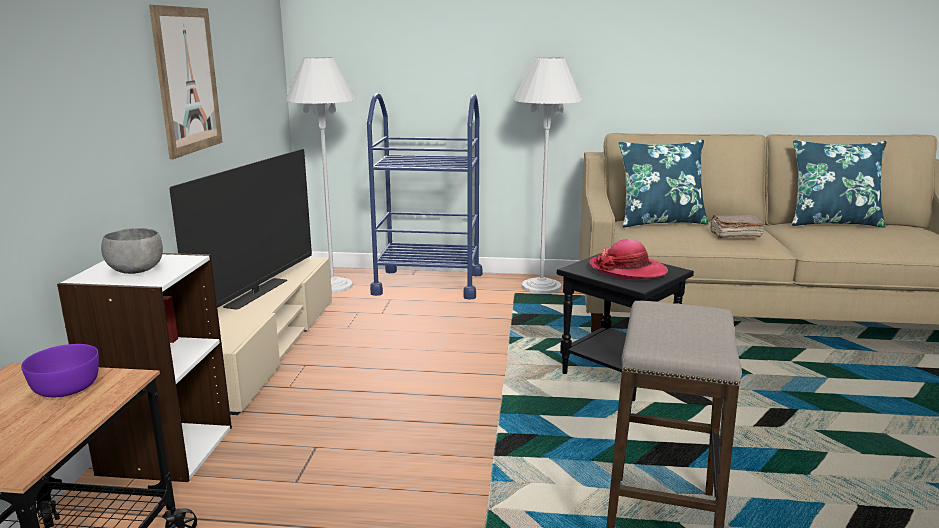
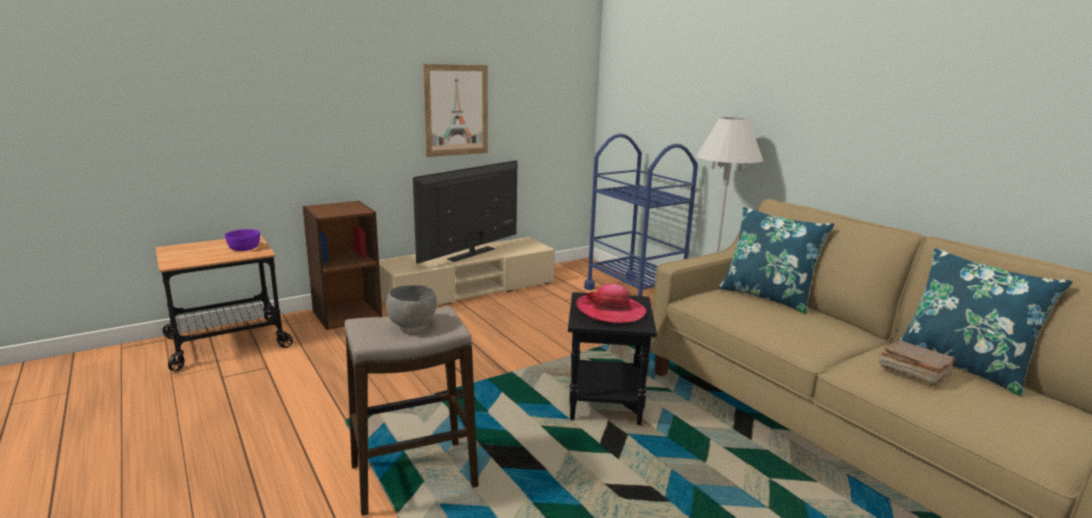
camera: 50 degrees right, 0 degrees up
(136, 271) = (333, 209): grey bowl -> grey bowl (413, 324)
(165, 450) = (347, 314): white bookcase -> brown bookcase
(256, 294) = (471, 254): television -> television turned 150 degrees clockwise
(332, 286) = (577, 274): white floor lamp -> none
(734, 235) = (790, 328): brown book -> brown book (912, 372)

